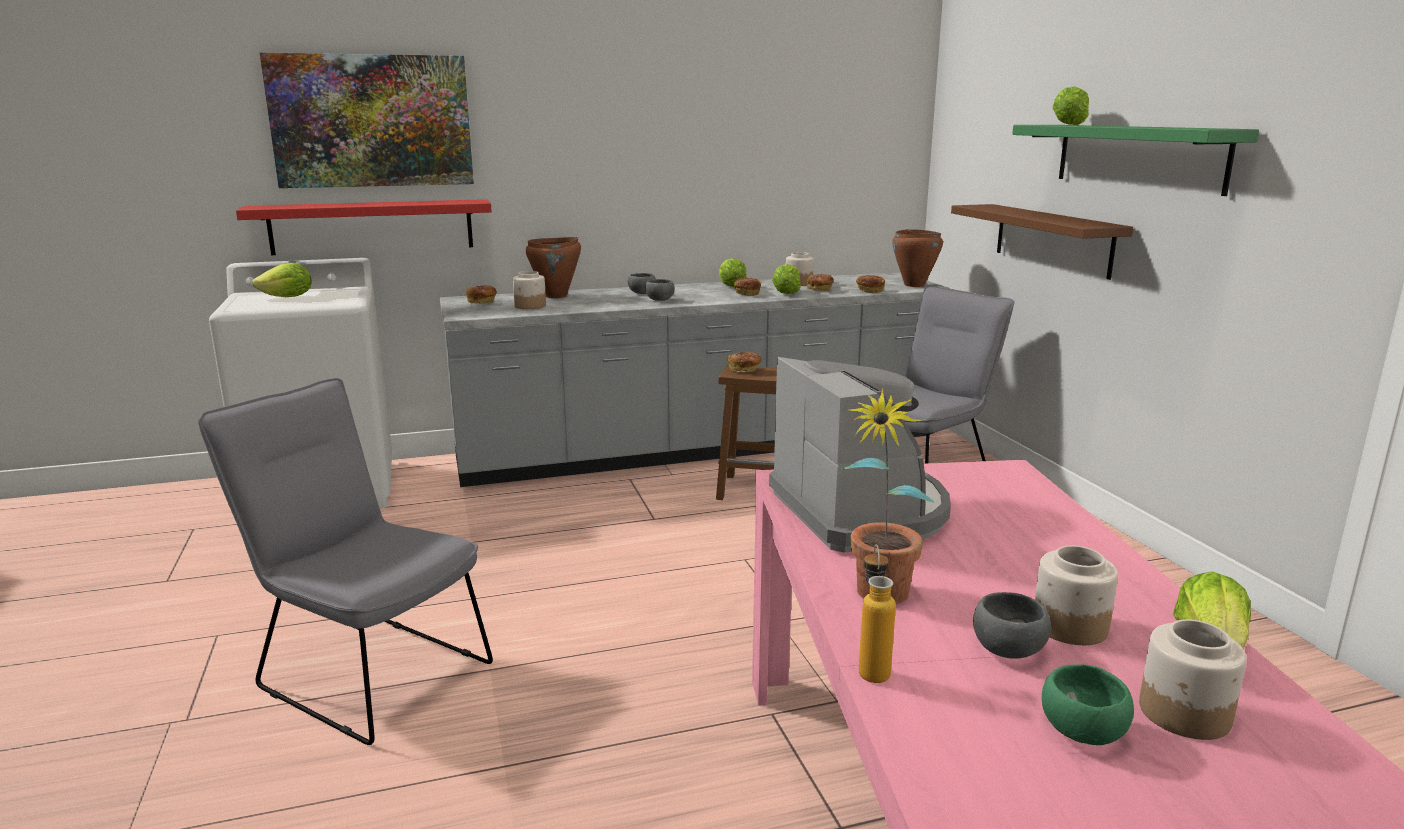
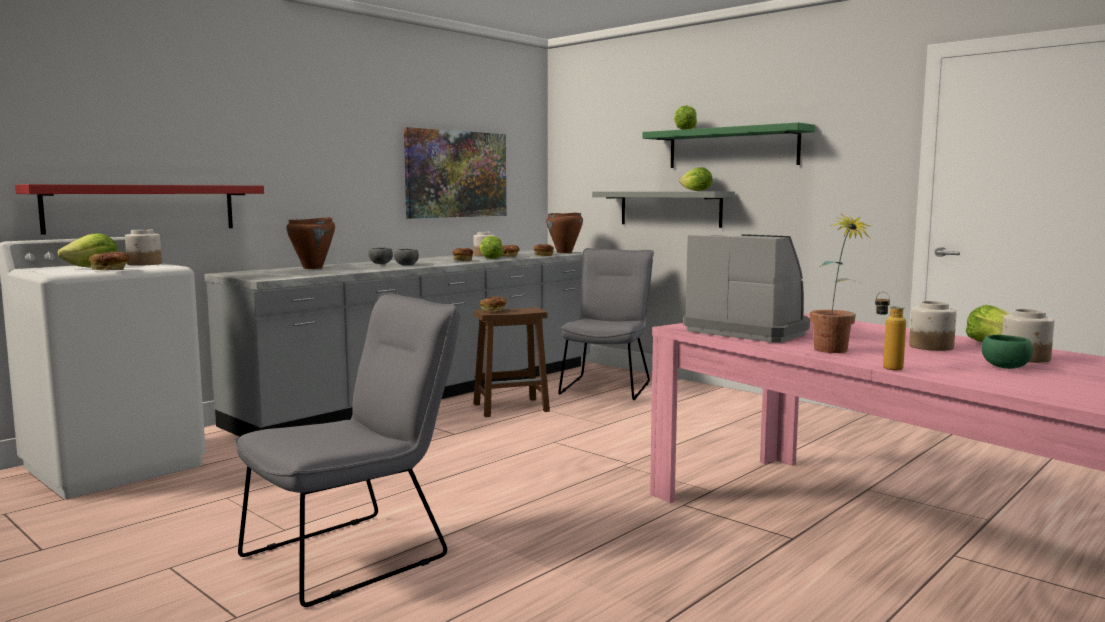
camera: 30 degrees left, 10 degrees down
(366, 670) = (357, 553): grey chair -> grey chair turned 135 degrees clockwise
(372, 121) = (146, 111): picture -> picture (456, 174)
(482, 302) = (257, 273): bread -> bread (110, 270)
(530, 306) = (308, 272): jar -> jar (144, 264)
(731, 287) = (440, 258): lettuce -> lettuce (696, 191)
(1009, 649) = (925, 355): grey bowl -> none
(1052, 239) = (670, 208): brown shelf -> grey shelf

